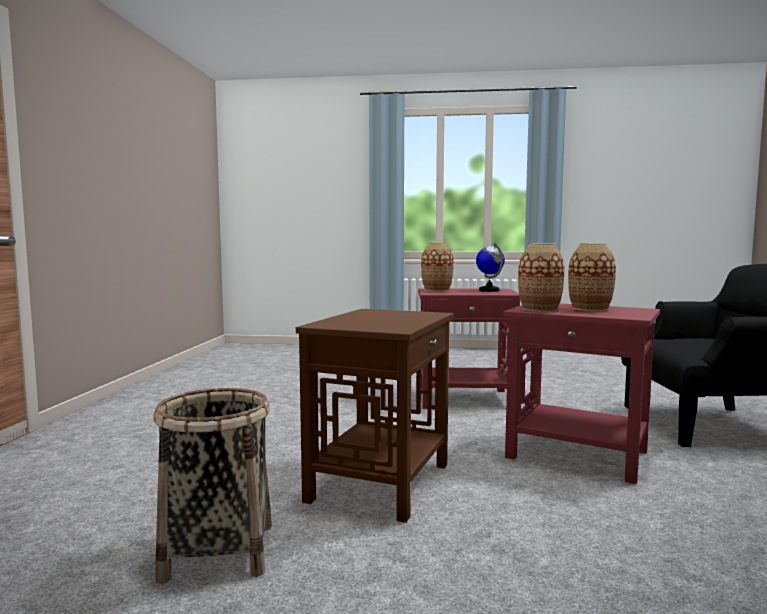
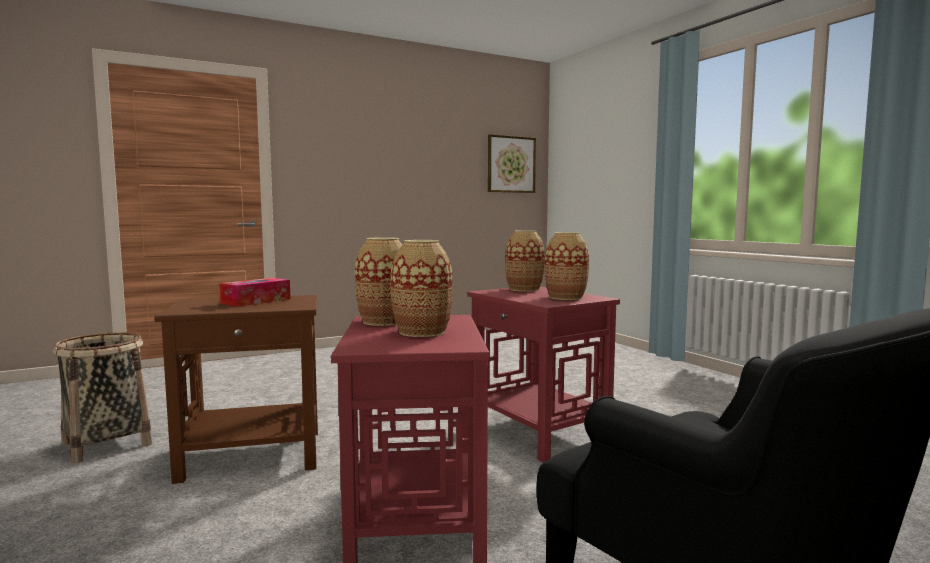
camera: 55 degrees right, 0 degrees up
(200, 180) = (511, 164): none -> picture
(373, 317) = (256, 301): none -> tissue box
(489, 290) = (565, 297): globe -> vase

